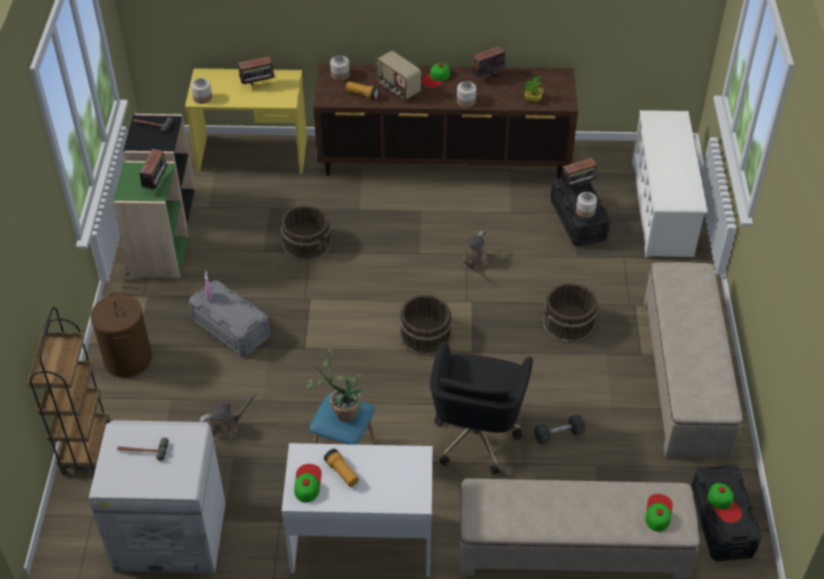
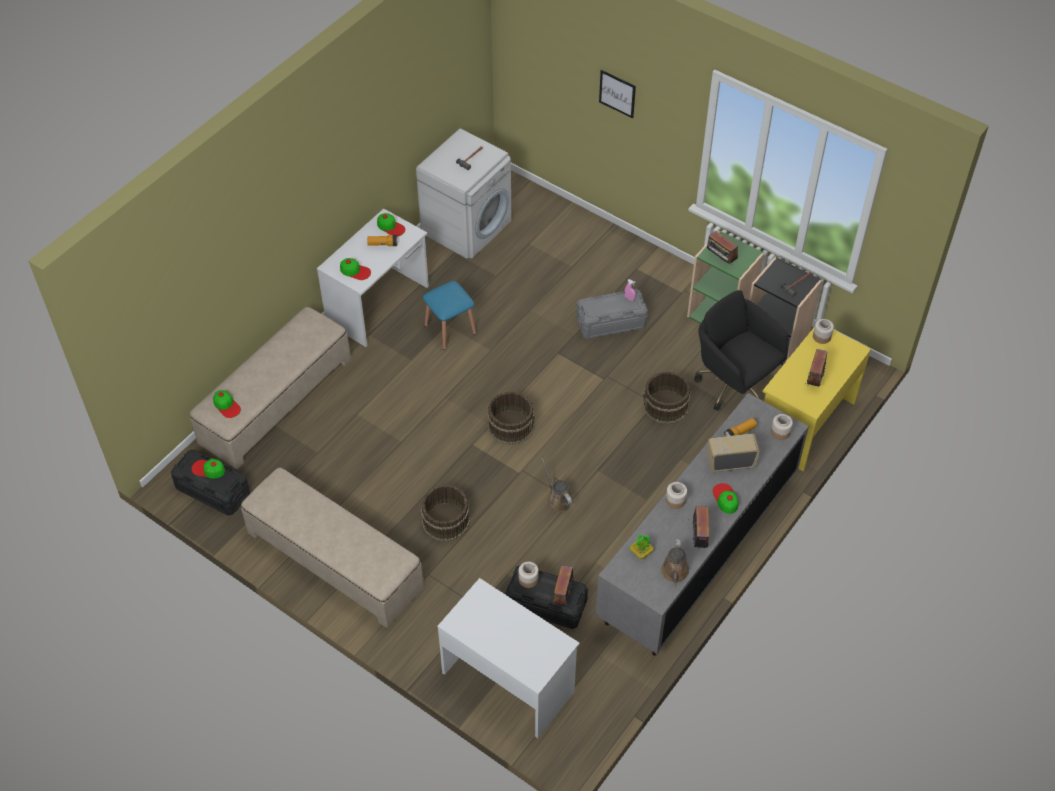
camera: 125 degrees right, 5 degrees up
(24, 248) = (617, 93): none -> picture
(85, 448) = (566, 213): brown cart -> none
(128, 359) = (626, 259): brown laundry basket -> none
(226, 427) = (523, 283): brown watering can -> brown watering can (674, 573)
(342, 410) = (450, 297): potted plant -> none
(404, 472) = (355, 271): none -> cap
(443, 161) = (697, 553): brown cabinet -> grey cabinet
(476, 436) = (399, 403): black office chair -> black office chair (734, 387)
(558, 434) = (358, 448): grey dumbbell -> none
(662, 208) = (509, 681): white shoe rack -> white desk

